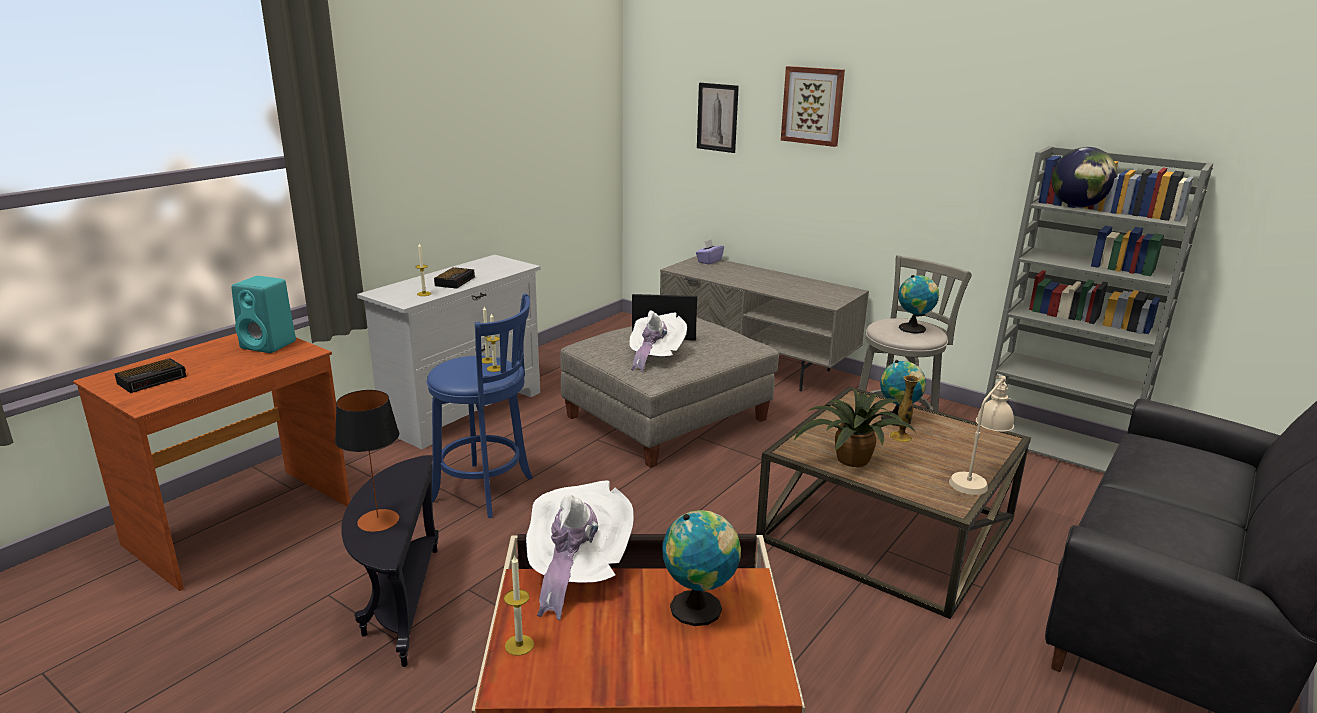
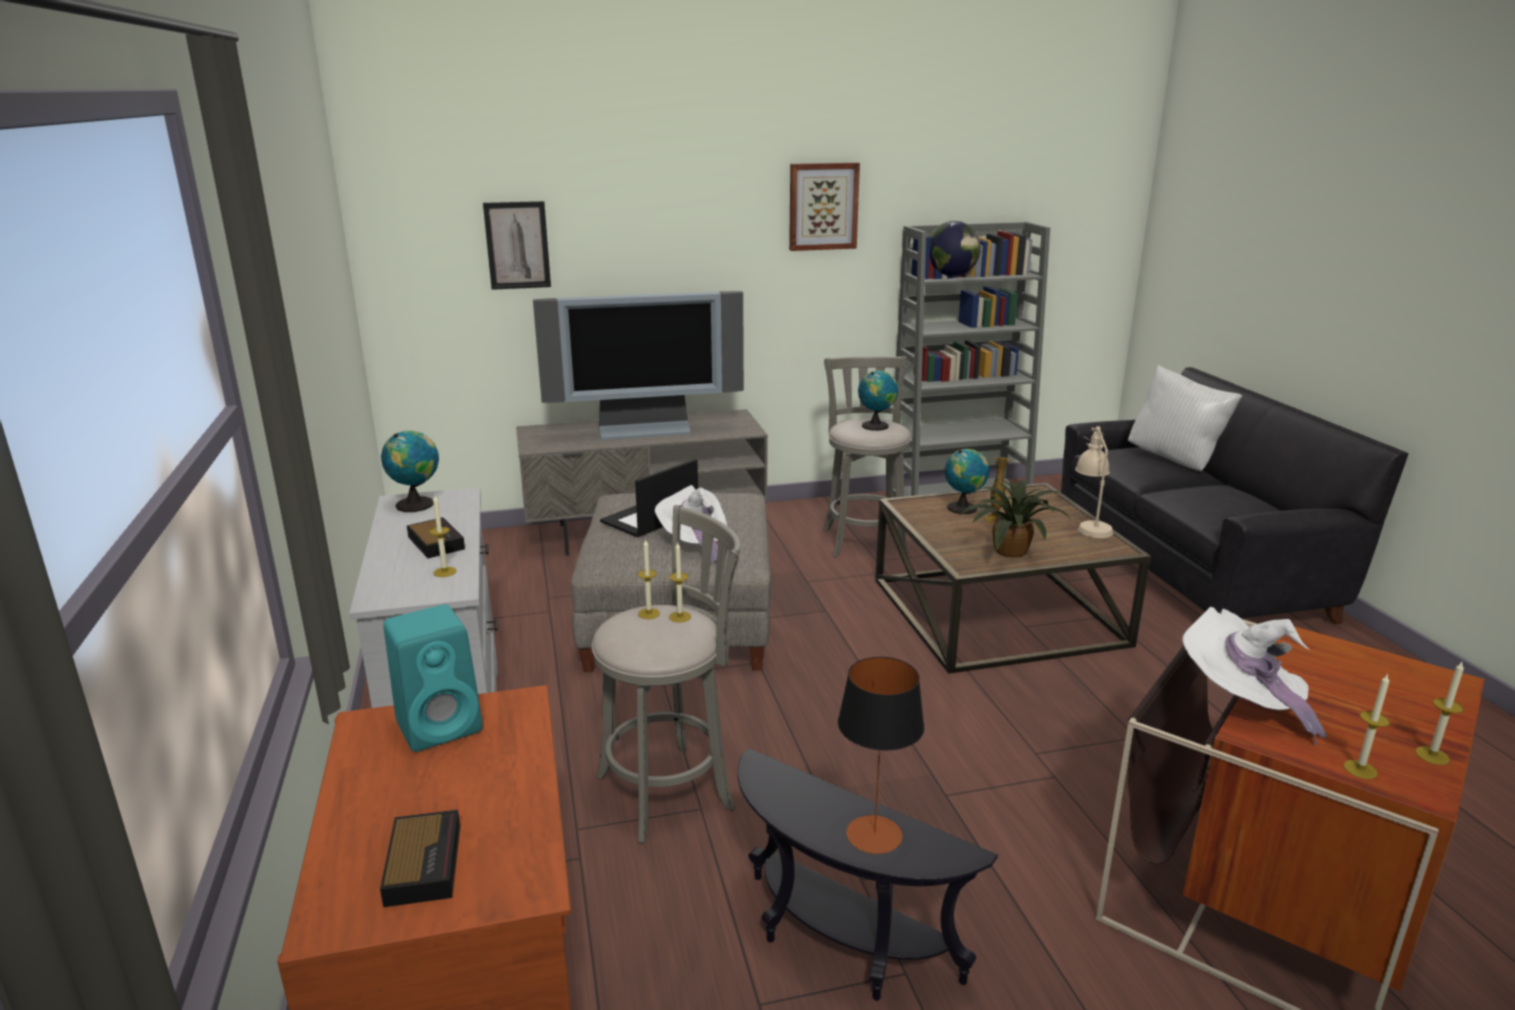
camera: 50 degrees left, 0 degrees up
(486, 491) = (671, 789): blue stool -> grey stool
(585, 683) = (1432, 755): none -> candle
(700, 608) = (1334, 670): globe -> globe (417, 504)
(709, 261) = (546, 429): purple tissue box -> none
(764, 280) = (644, 429): none -> television
(813, 105) = (651, 215): picture -> picture (823, 206)
(1216, 477) = (1175, 460): none -> white pillow

